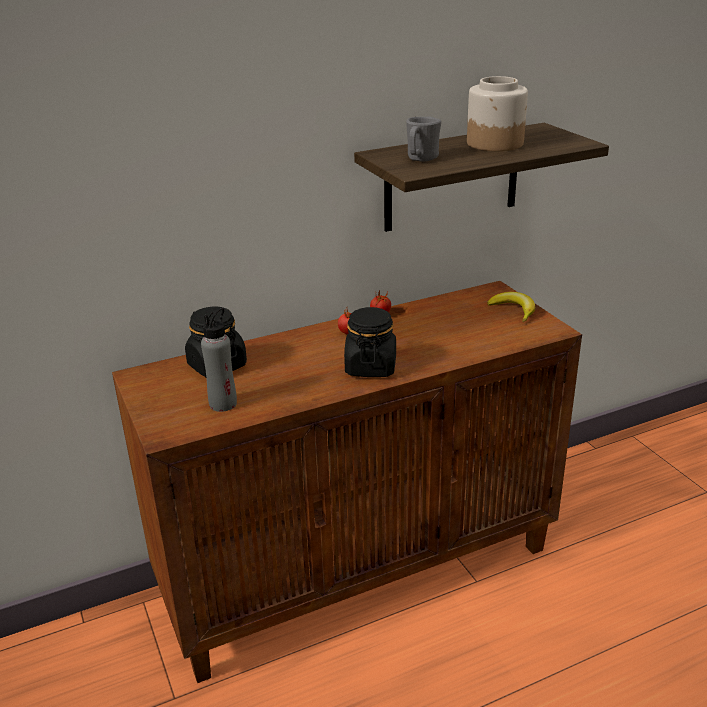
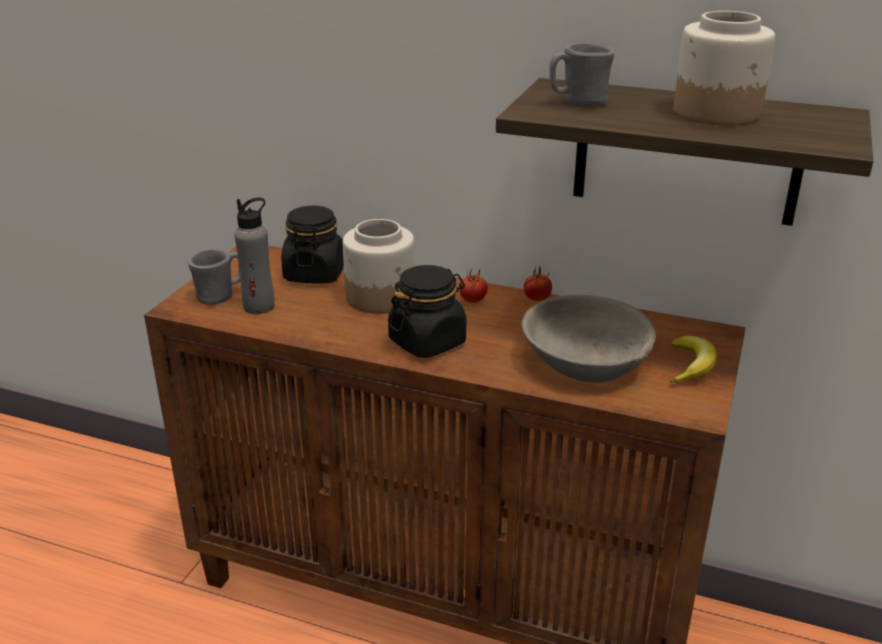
camera: 45 degrees right, 0 degrees up
(179, 412) = (220, 296): none -> grey mug
(292, 357) = (381, 297): none -> jar
(466, 333) = (585, 360): none -> grey bowl

